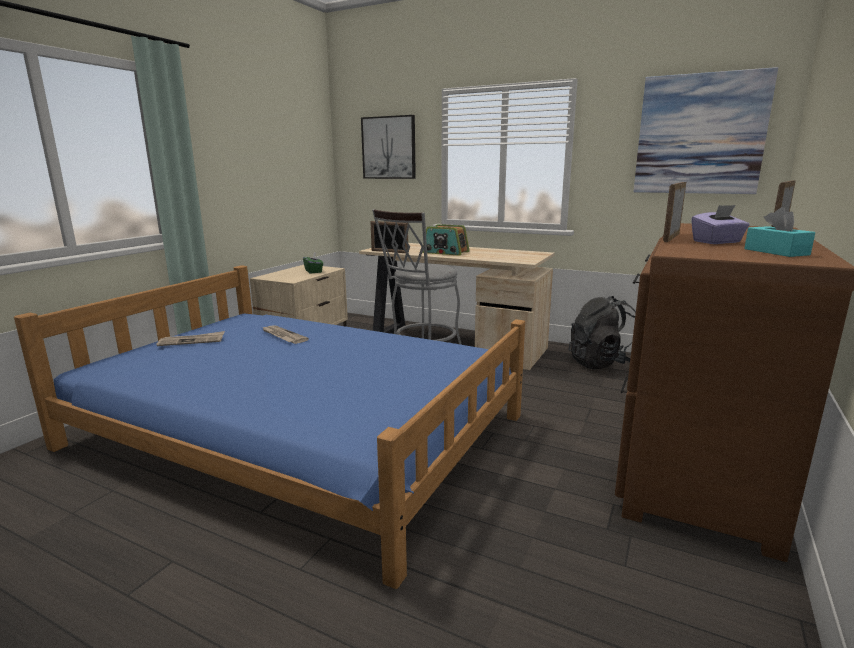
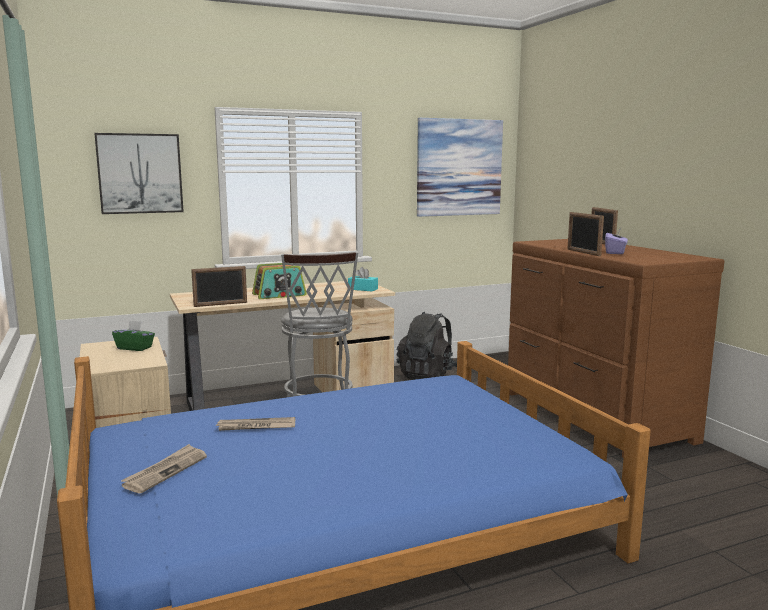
camera: 50 degrees left, 5 degrees down
(776, 252) = (663, 255): turquoise tissue box -> turquoise tissue box (363, 289)

